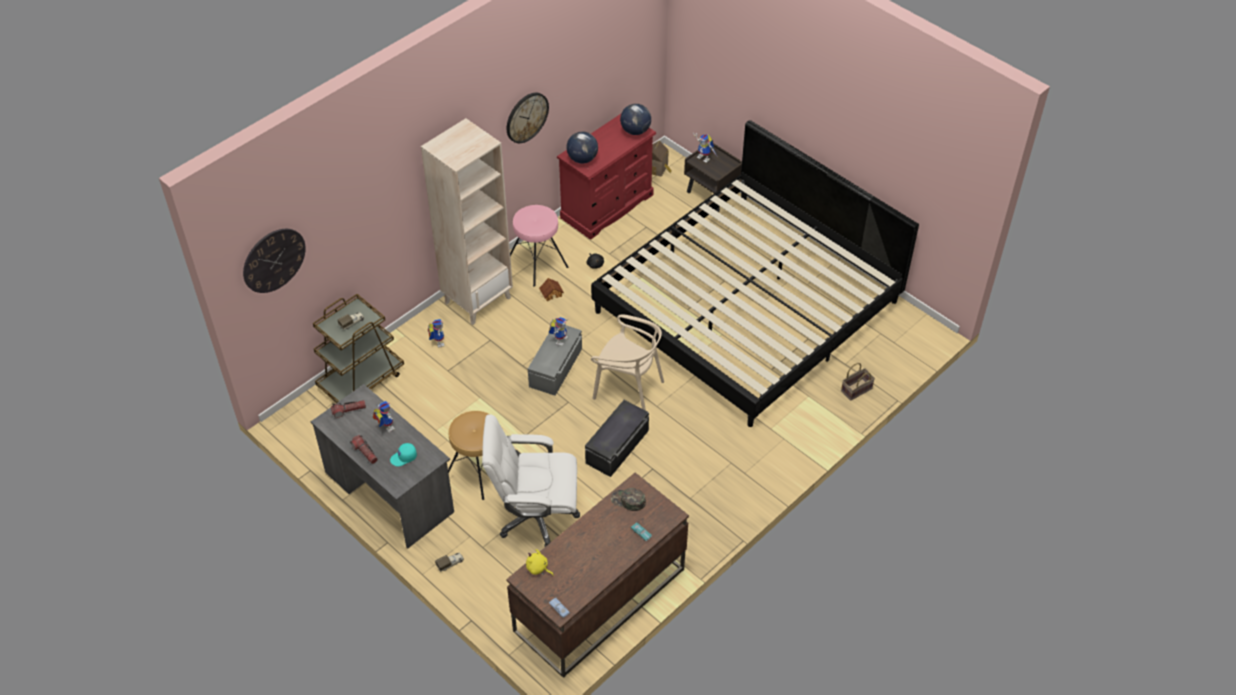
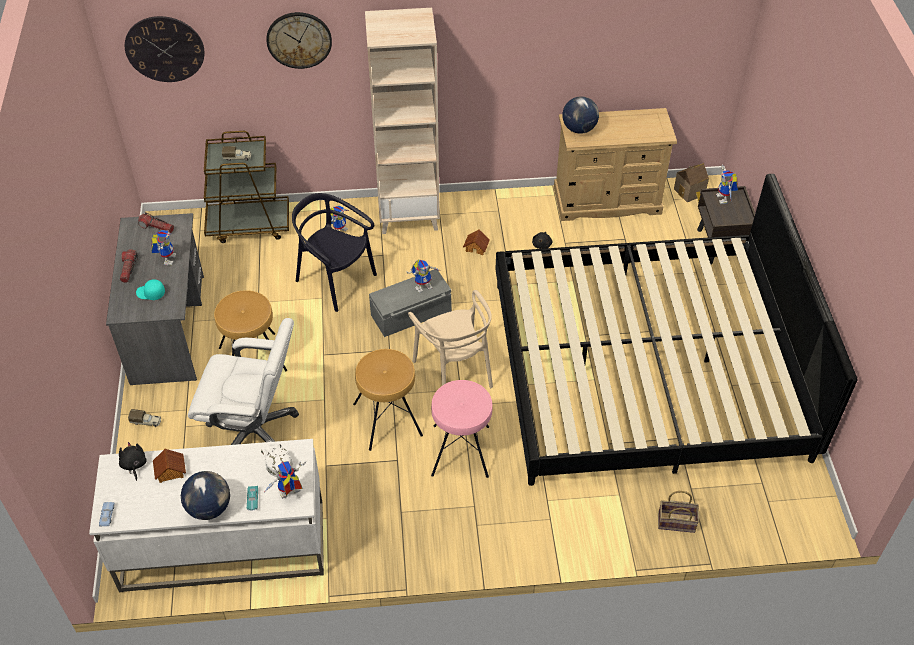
camera: 40 degrees right, 0 degrees up
(475, 379) = (335, 280): none -> black chair
(526, 117) = (523, 49): wall clock -> wall clock (299, 40)
(535, 516) = (254, 431): white office chair -> white office chair turned 150 degrees clockwise
(537, 263) = (492, 214): pink stool -> pink stool (461, 450)
(538, 568) = (134, 465): yellow plush toy -> black plush toy
(567, 555) = (170, 471): none -> toy house
(599, 600) = (222, 546): brown desk -> white desk
(607, 206) = (607, 201): red dresser -> beige dresser
(618, 447) = (388, 419): black storage box -> brown stool
(628, 501) = (276, 461): green cap -> white cap
(635, 131) = (657, 130): globe -> globe (210, 508)
(660, 514) = (289, 495): none -> toy robot

